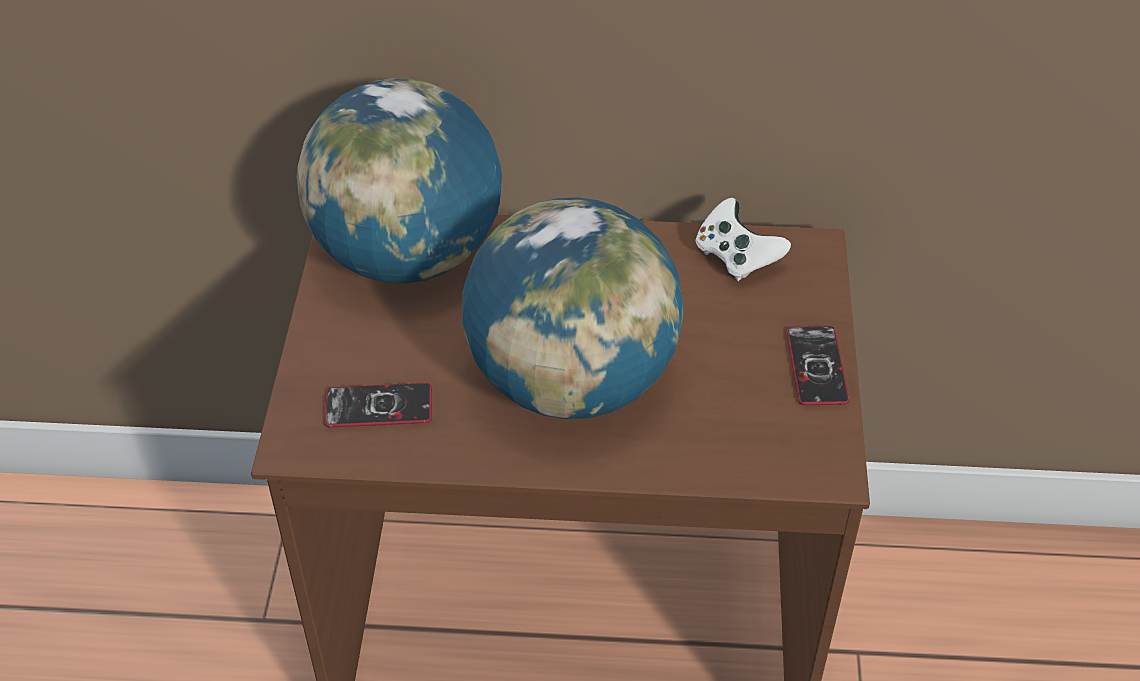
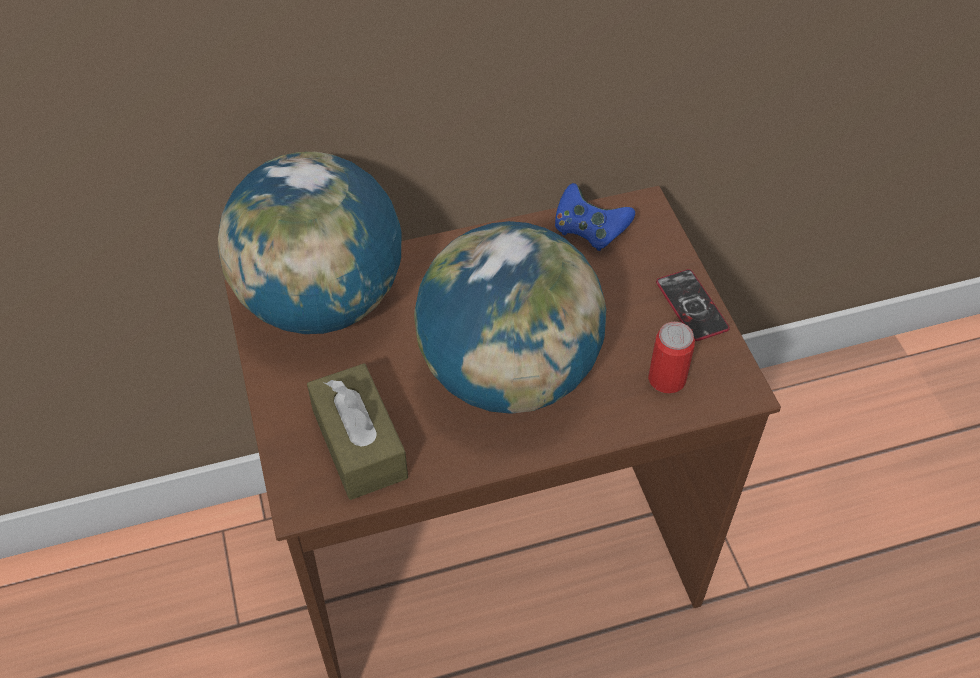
camera: 20 degrees left, 5 degrees up
(378, 407) = (359, 444): phone -> brown tissue box
(736, 257) = (589, 231): white game controller -> blue game controller
(748, 435) = (666, 379): none -> can

